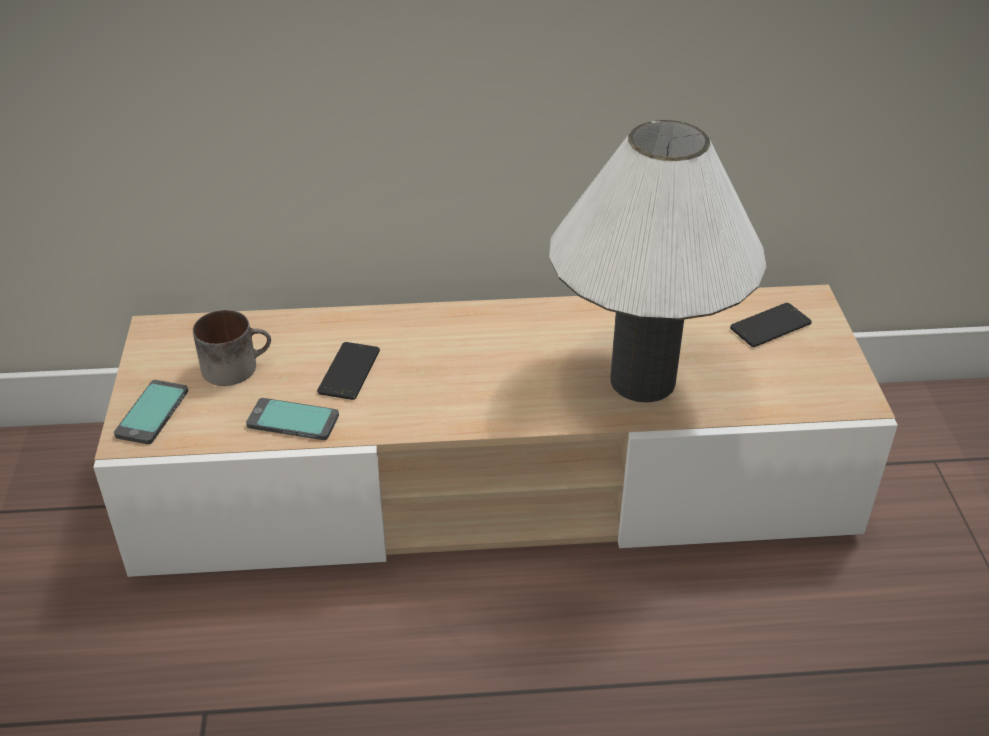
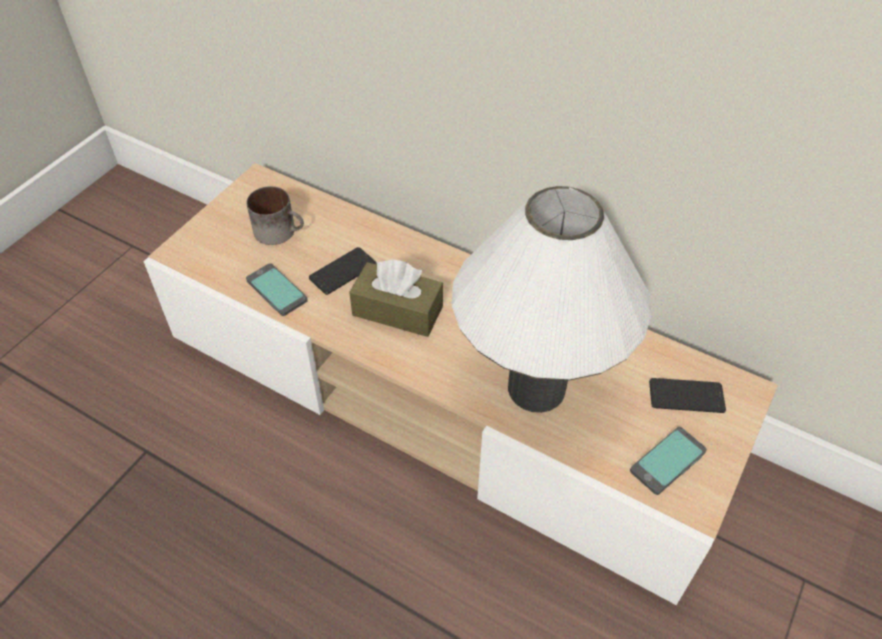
camera: 35 degrees right, 10 degrees up
(153, 413) = (204, 241): phone -> phone (668, 461)
(444, 379) = (397, 310): none -> brown tissue box

